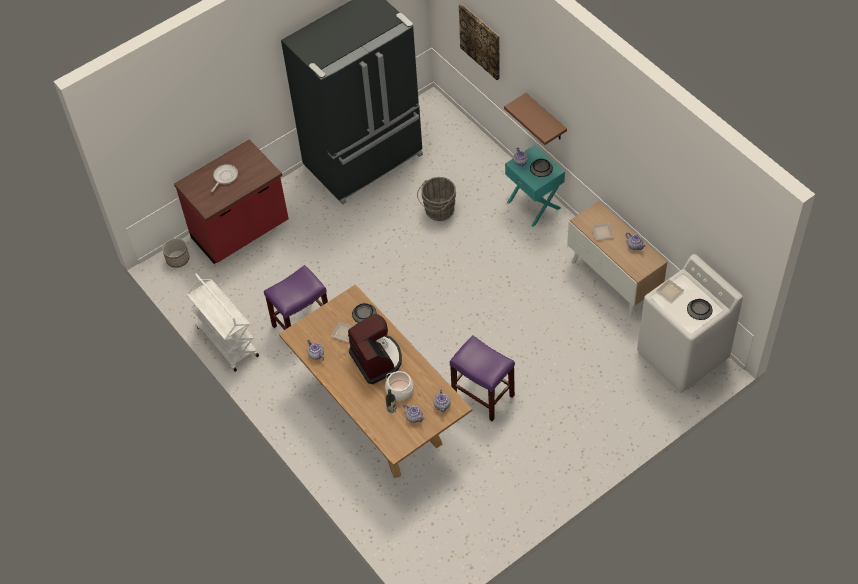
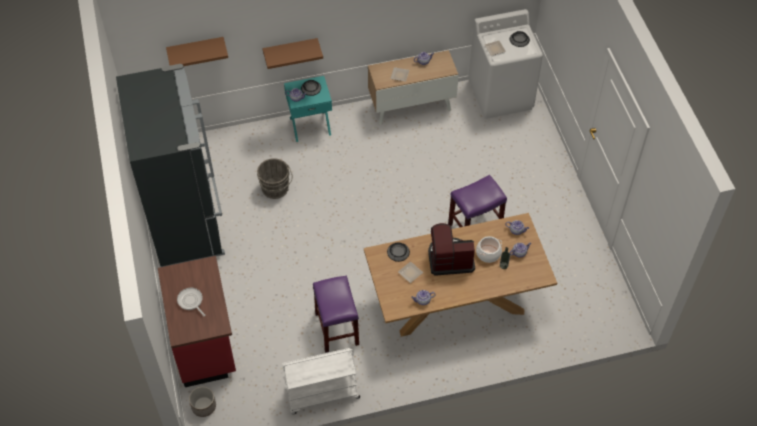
camera: 70 degrees left, 0 degrees up
(480, 41) = (196, 49): picture -> brown shelf

